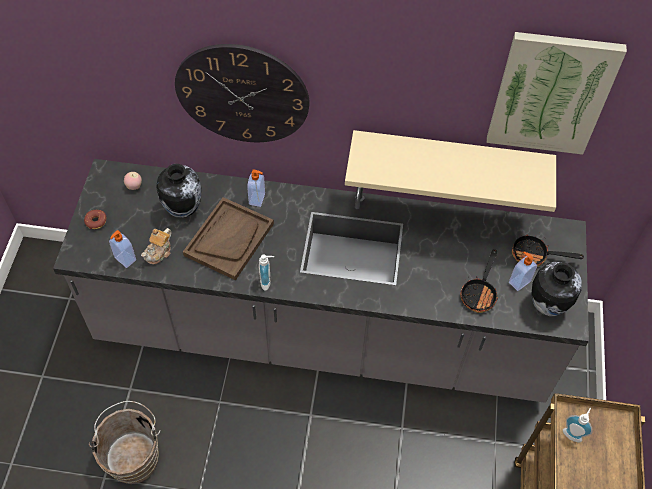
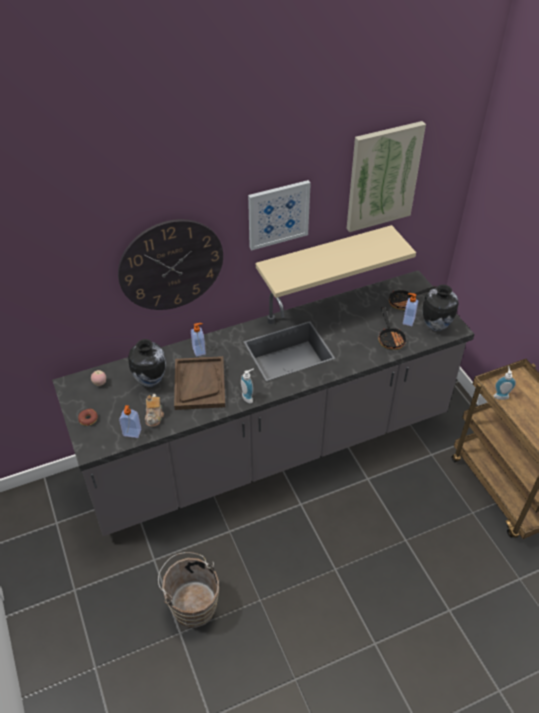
camera: 30 degrees left, 10 degrees down
(390, 87) = (278, 214): none -> picture

